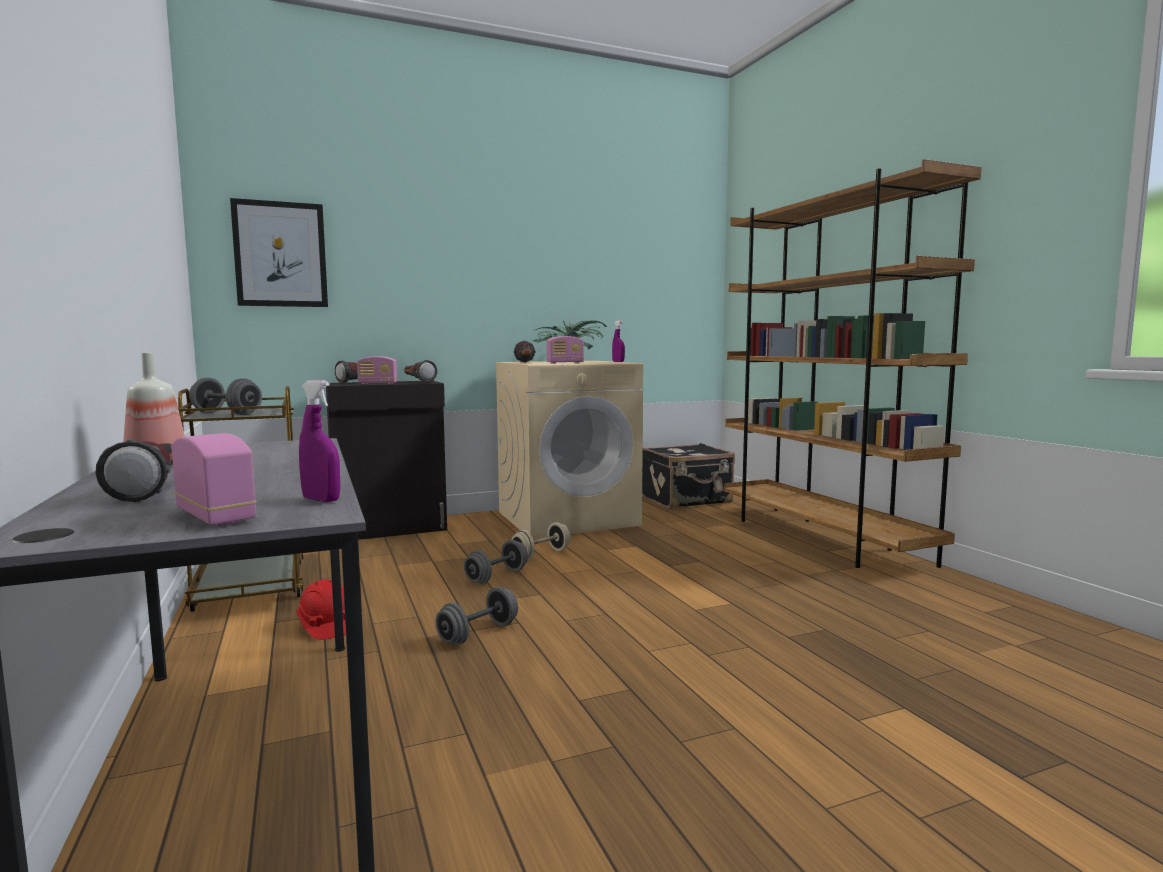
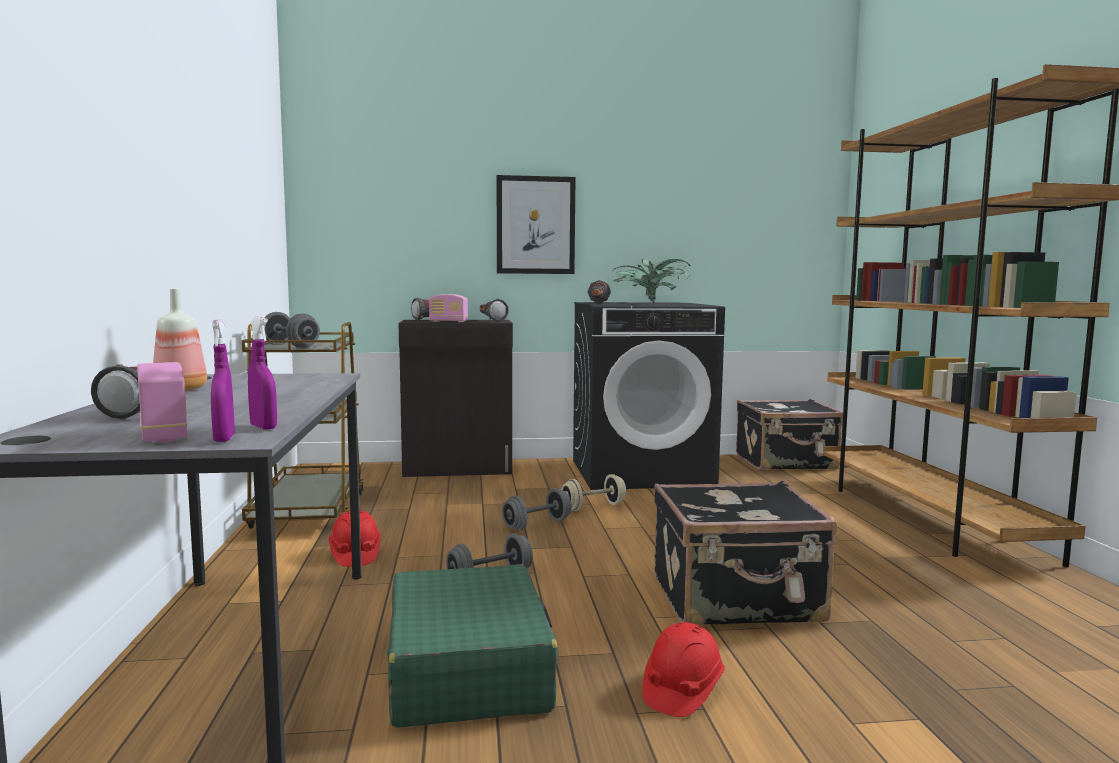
camera: 15 degrees right, 0 degrees up
(280, 254) = (367, 194): picture -> picture (535, 225)
(503, 725) = (468, 668): none -> green suitcase
(565, 363) = (638, 304): radio -> none
(568, 518) = (641, 472): beige washing machine -> black washing machine
(618, 361) = (702, 304): purple spray bottle -> purple spray bottle (224, 439)
(708, 714) = (682, 690): none -> red hard hat
(710, 626) = (737, 600): none -> black suitcase

